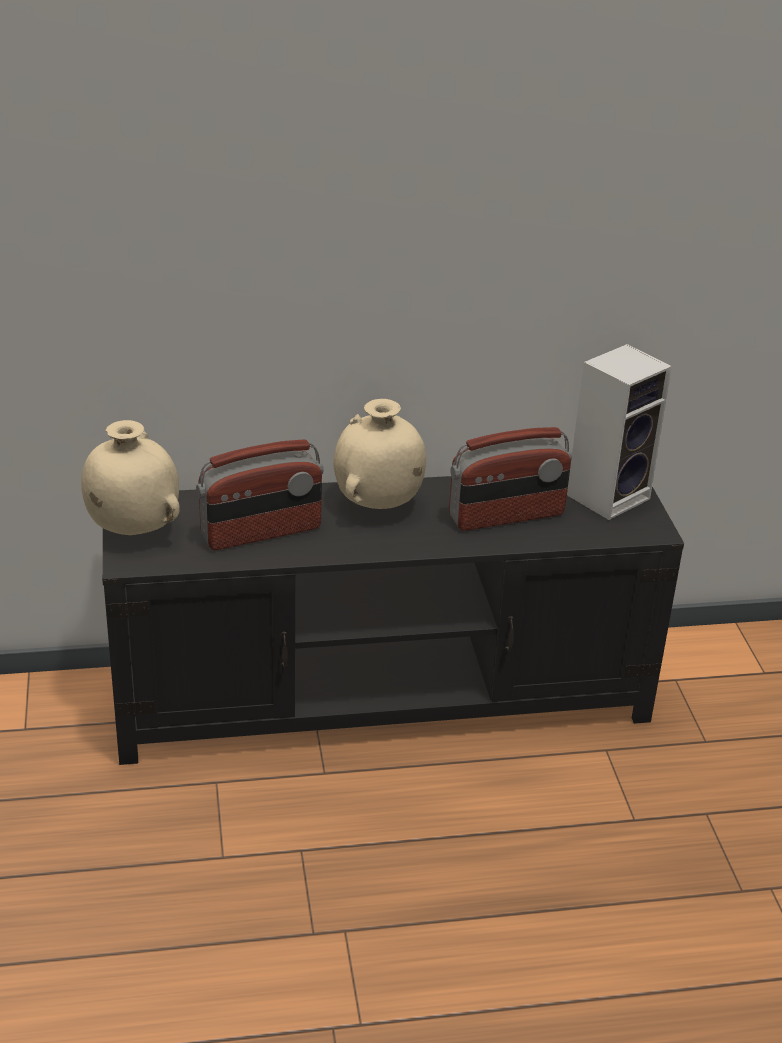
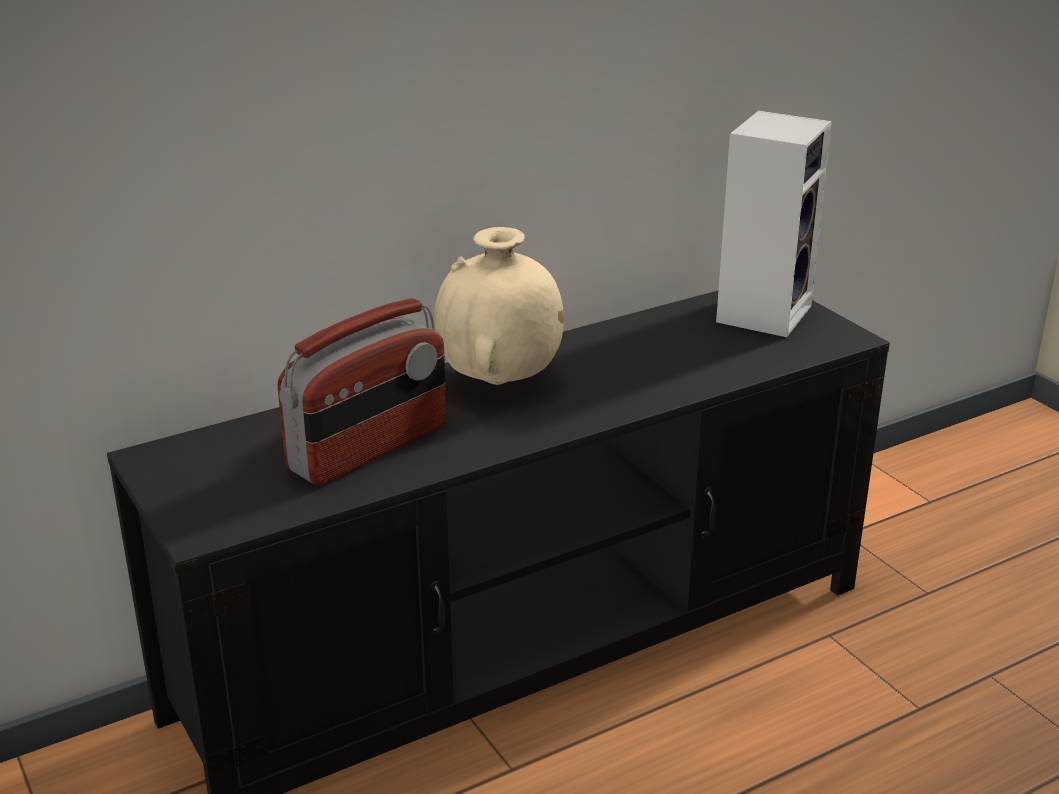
camera: 20 degrees left, 5 degrees down
(132, 530) = (181, 488): beige vase -> none
(506, 516) = (667, 359): radio -> none

